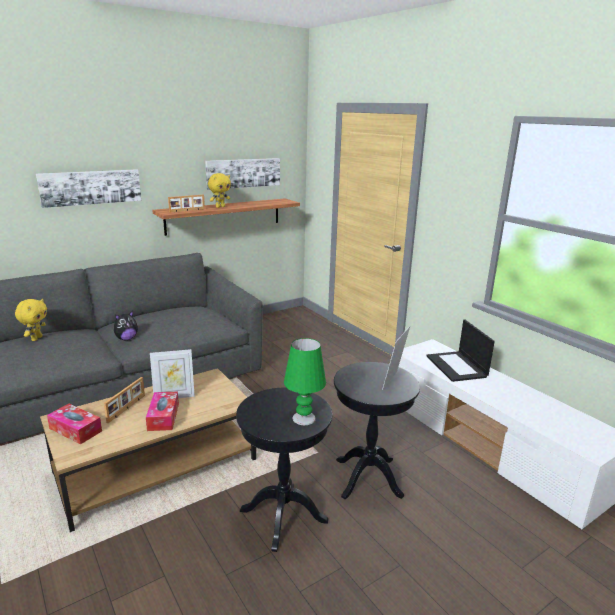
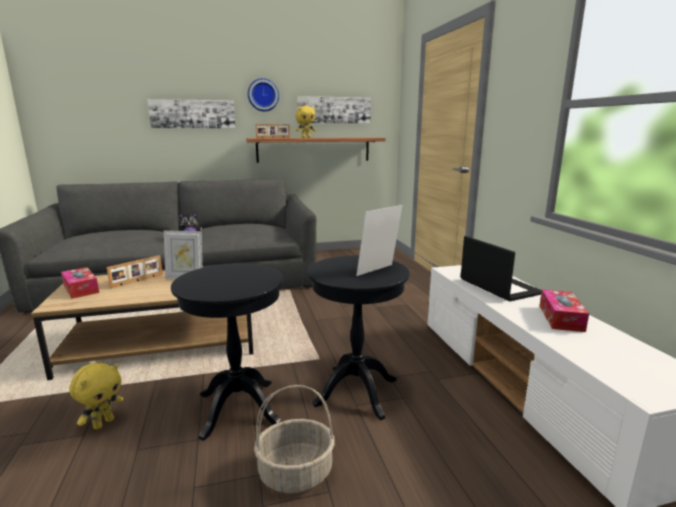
camera: 20 degrees right, 5 degrees down
(36, 338) = (121, 230): yellow plush toy -> yellow plush toy (103, 423)
(163, 417) = (159, 290): tissue box -> tissue box (561, 318)
(169, 161) = (263, 95): none -> wall clock
(304, 418) = (240, 286): green table lamp -> none
(367, 559) = (295, 474): none -> basket
(457, 366) = (498, 286): laptop -> laptop turned 150 degrees clockwise

